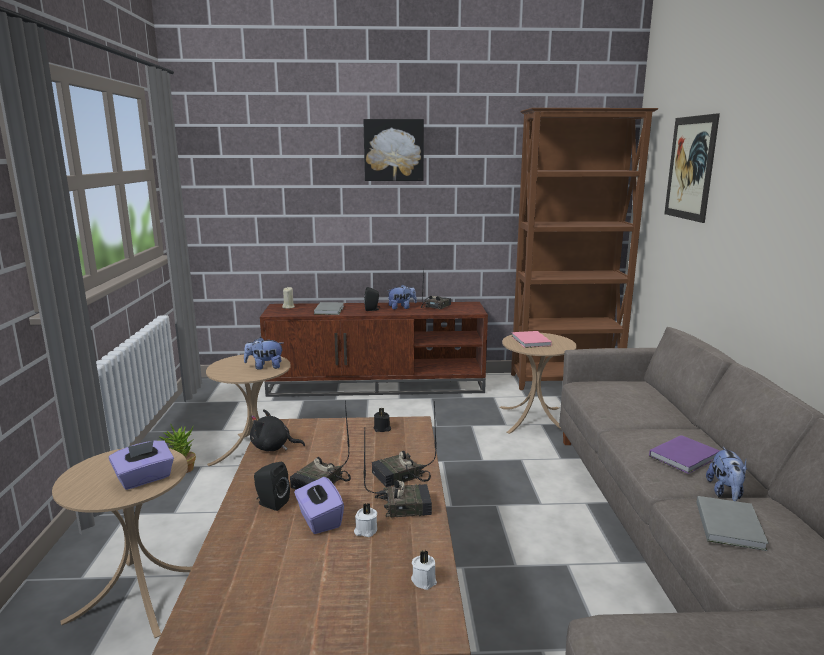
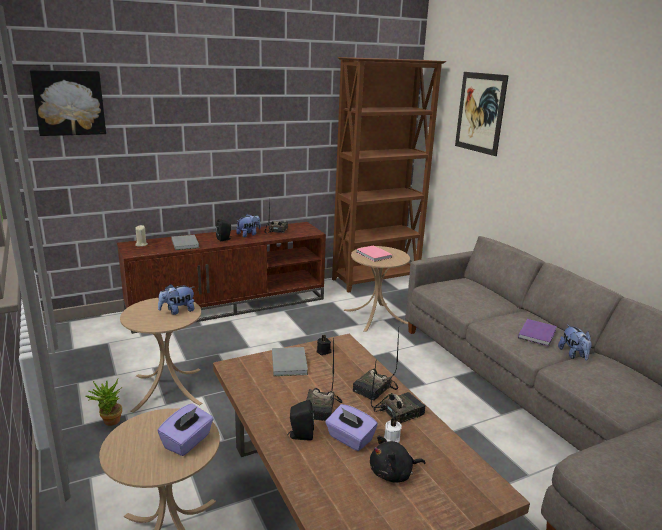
camera: 25 degrees left, 5 degrees up
(273, 447) = (252, 386): black plush toy -> black plush toy (393, 473)
(393, 150) = (231, 90): picture -> picture (69, 103)
(424, 580) = (462, 463): white candle -> none
(730, 524) = (595, 376): grey book -> grey book (290, 362)

